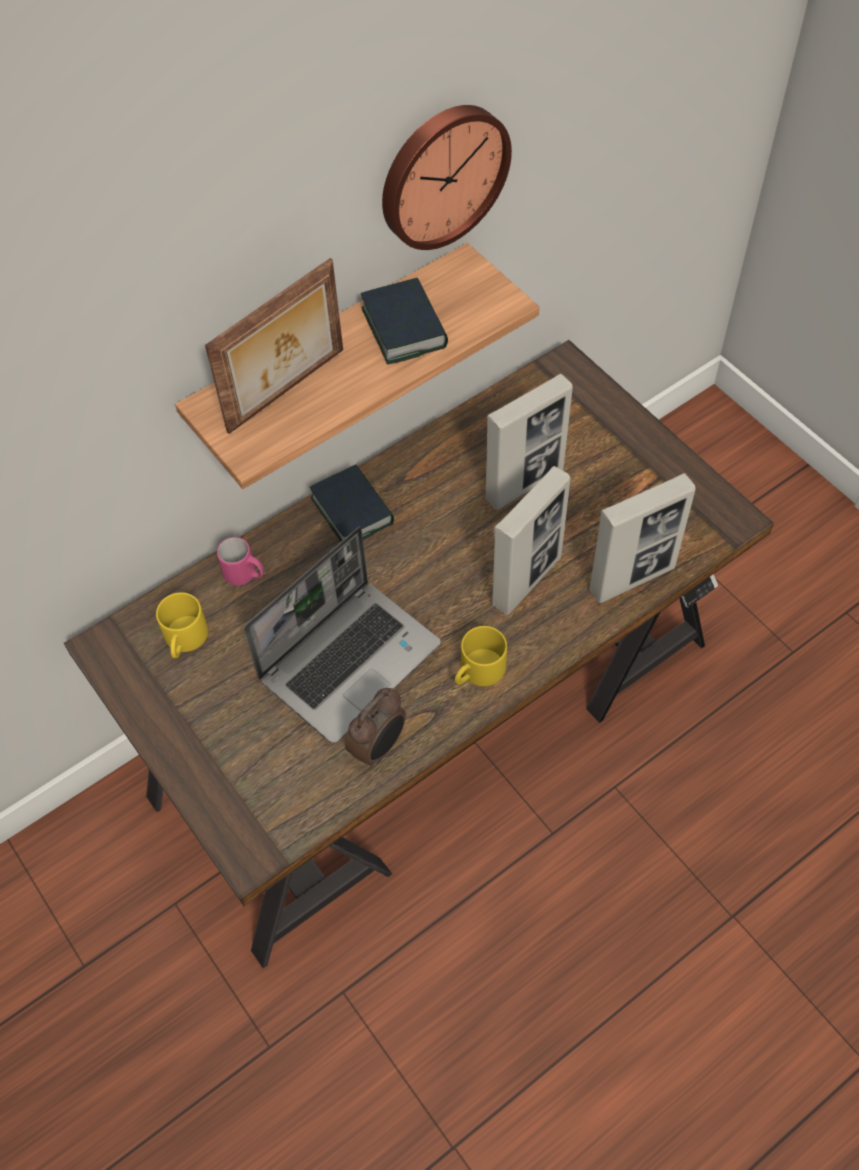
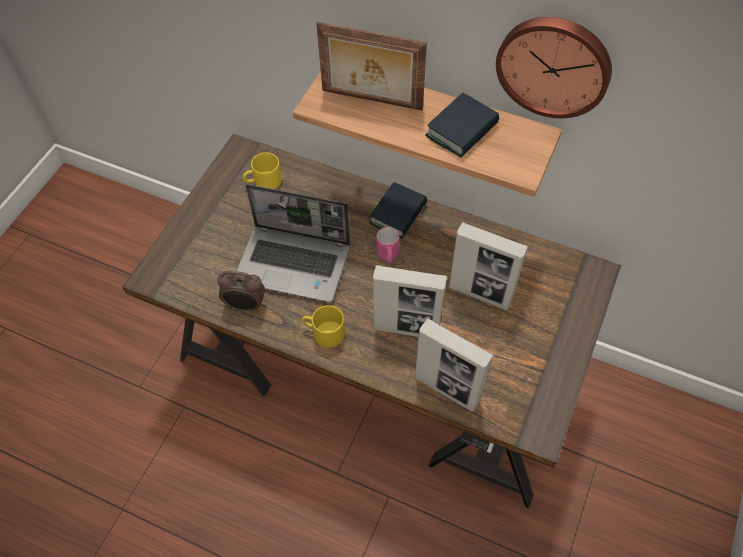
camera: 60 degrees right, 0 degrees up
(245, 575) = (321, 187): pink mug -> pink mug (388, 256)

